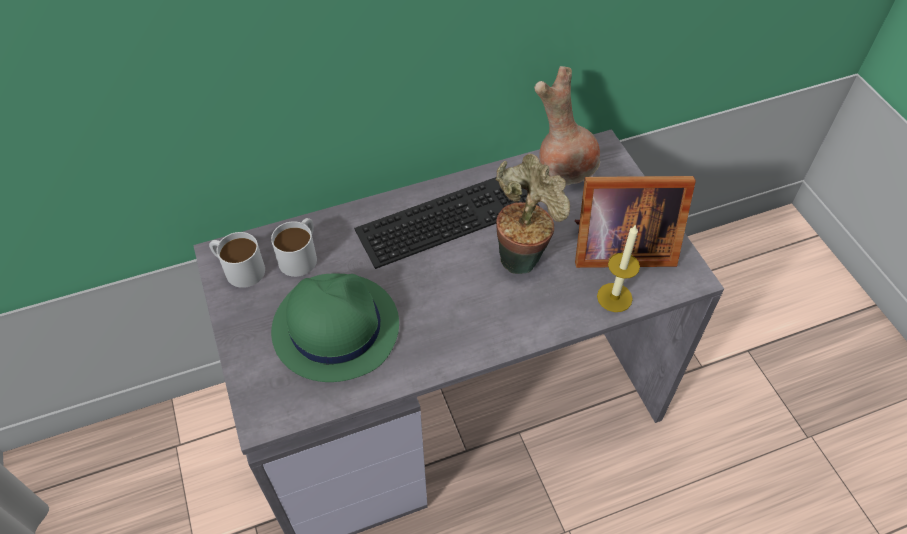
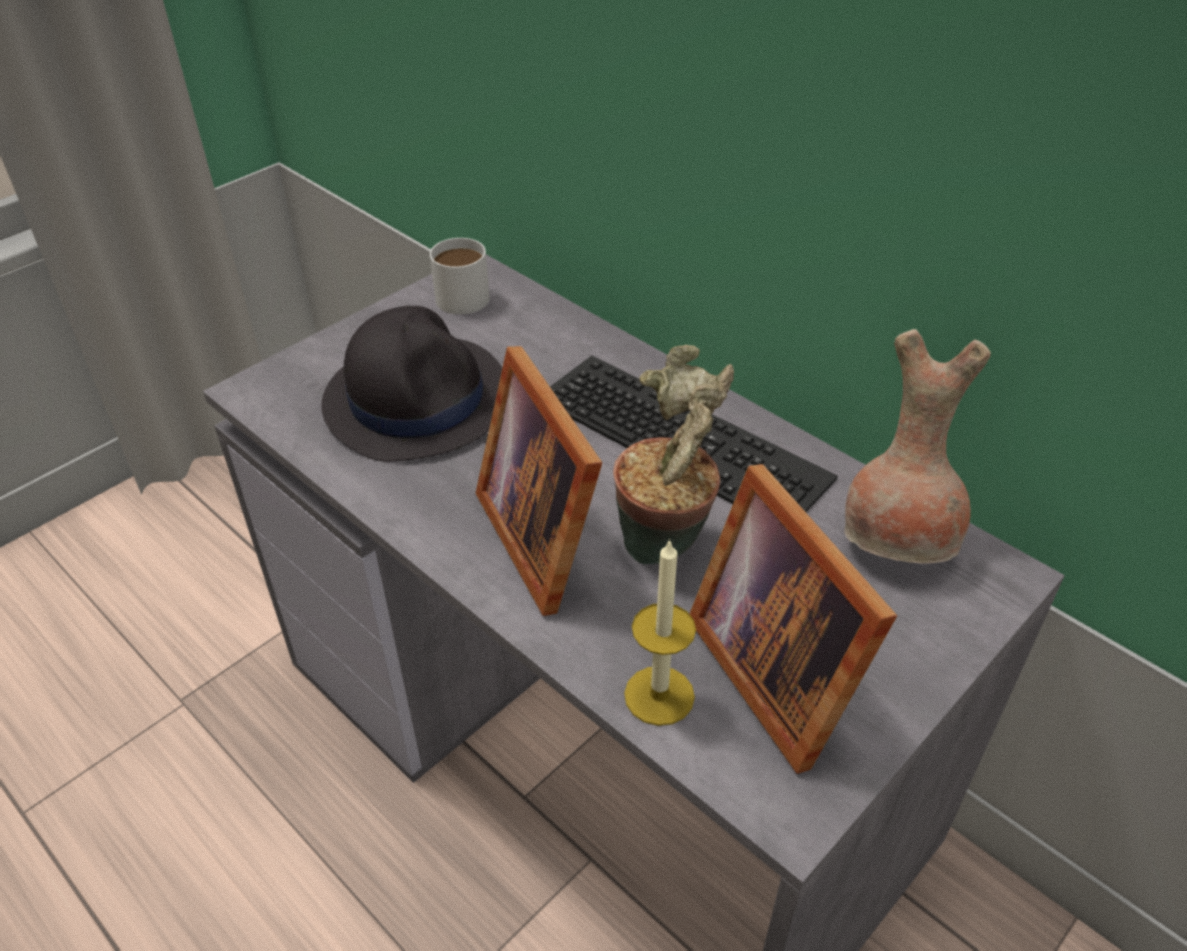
camera: 65 degrees right, 10 degrees down
(301, 254) = (517, 330): white mug -> none
(334, 327) = (417, 398): green hat -> black hat
(488, 302) = (547, 534): none -> picture frame

